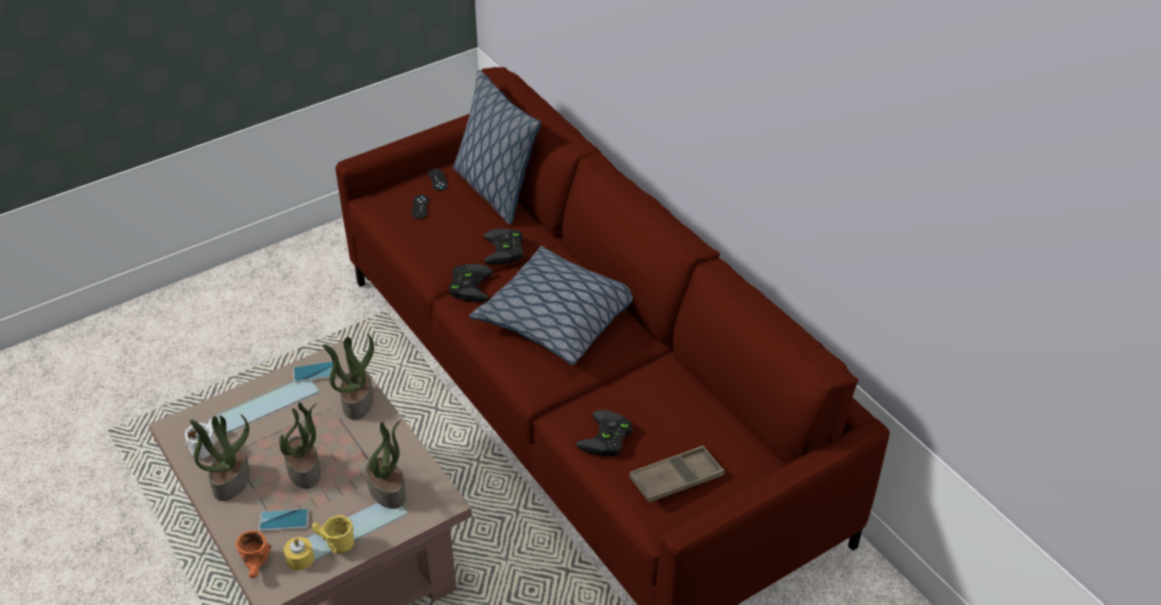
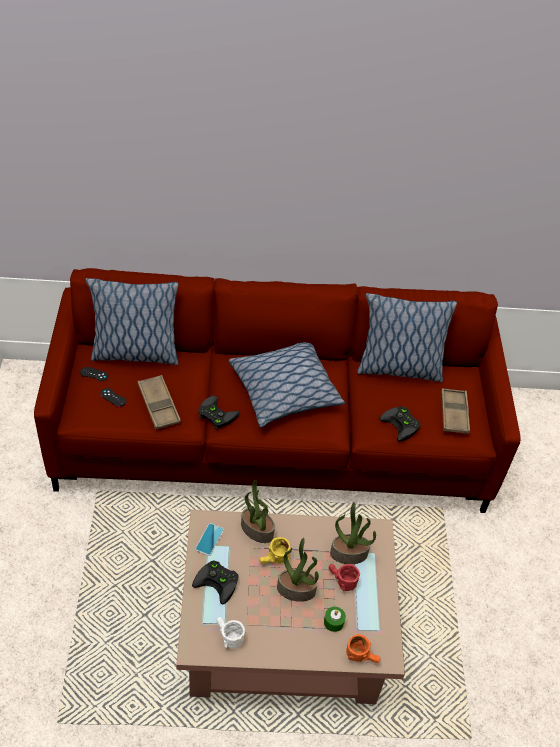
camera: 60 degrees left, 5 degrees up
(231, 481) = (274, 636): potted plant -> none
(284, 520) = (333, 622): phone -> green candle
(300, 559) = (373, 628): yellow candle -> none
(332, 543) = (372, 604): yellow mug -> yellow mug (274, 560)
(343, 501) = (340, 581): none -> red mug
(441, 240) = (159, 405): none -> brown tray
(505, 250) = (200, 380): black game controller -> black game controller (219, 582)
(698, 394) = (398, 368): none -> pillow

